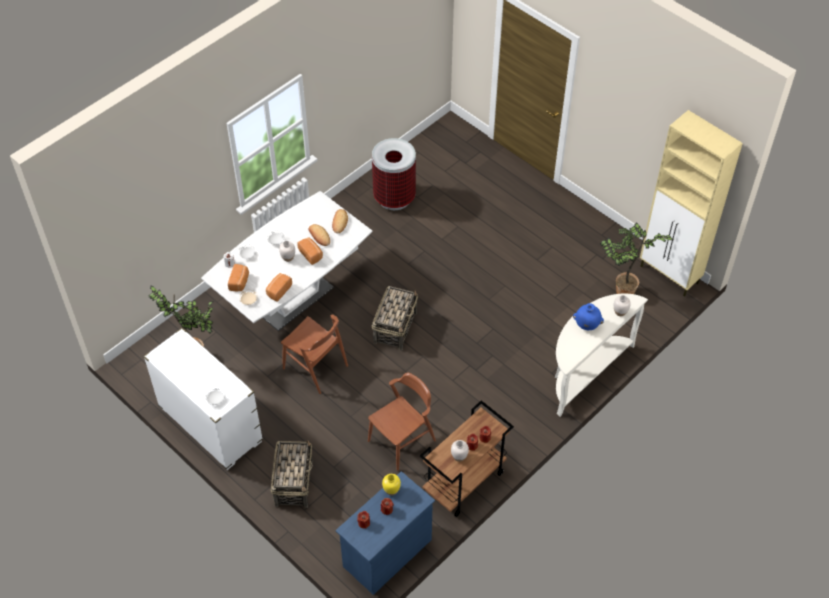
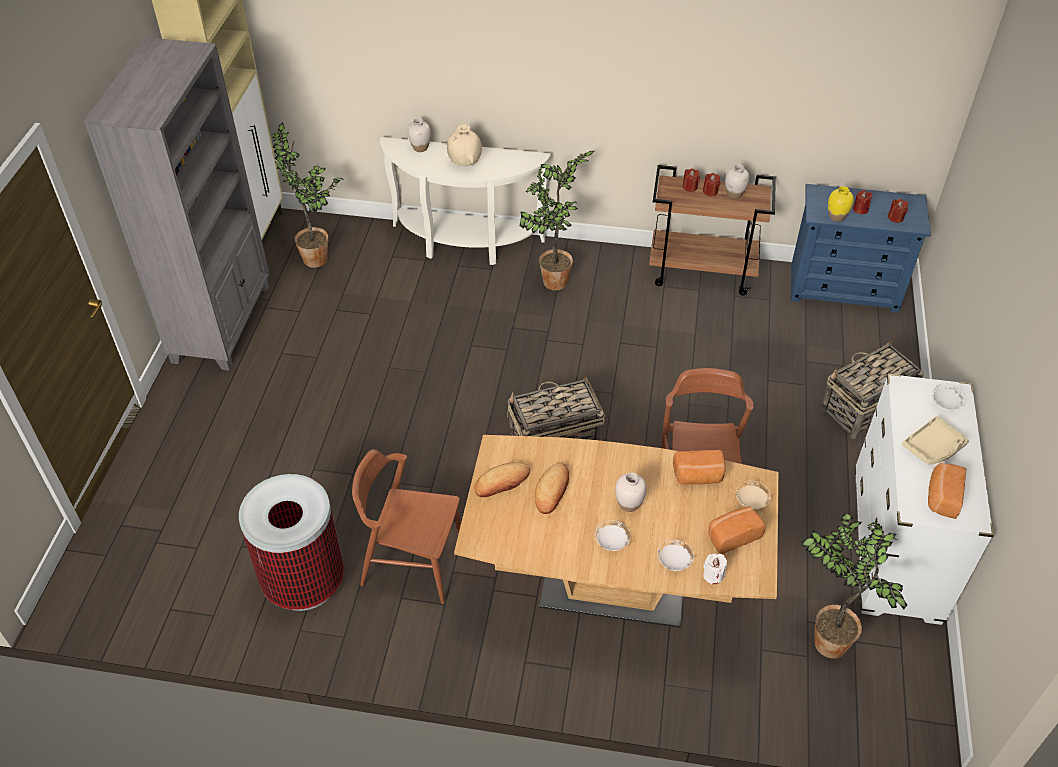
camera: 125 degrees left, 5 degrees down
(200, 372) = (933, 447): none -> beige tray
(293, 299) = (613, 588): white dining table -> brown dining table
(311, 254) = (595, 479): bread -> bread (941, 497)
(402, 440) = (708, 345): brown chair -> brown chair (412, 562)
(513, 396) = (554, 284): none -> potted plant
(586, 325) = (465, 164): blue vase -> beige vase
(596, 232) = (223, 322): none -> grey bookcase

